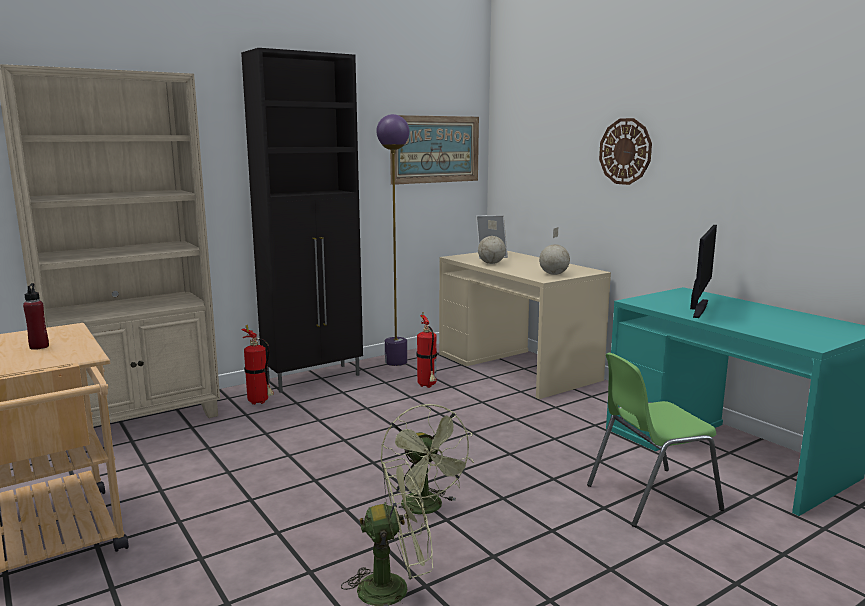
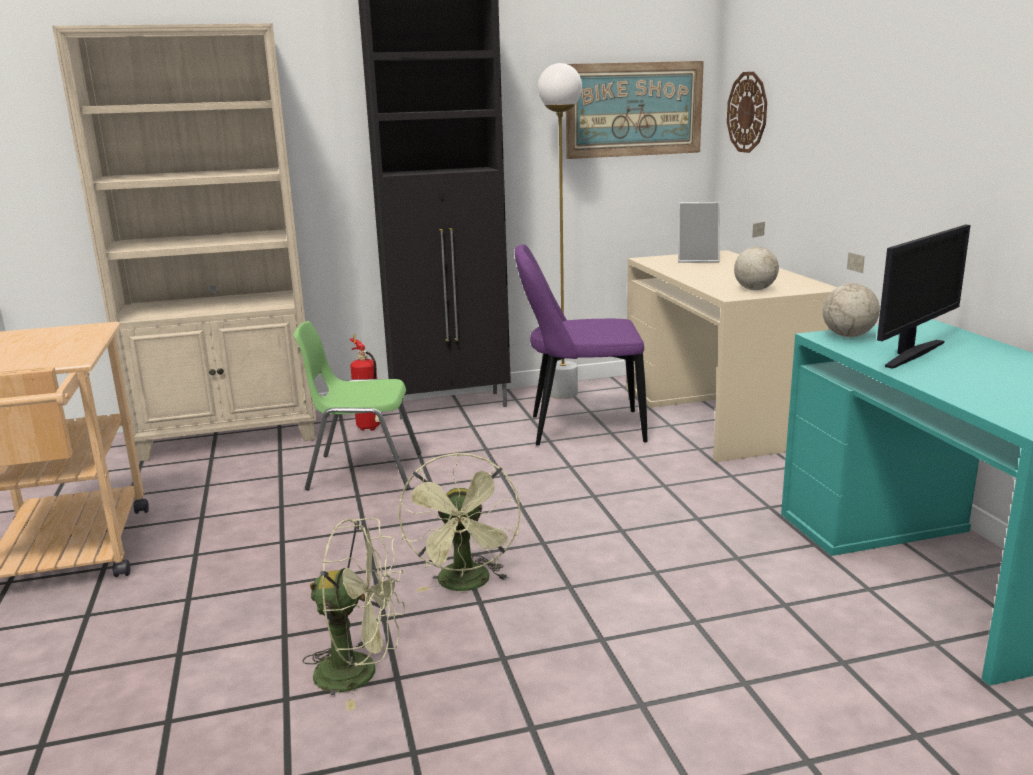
camera: 20 degrees right, 5 degrees up
(39, 346) = (45, 346): red bottle -> none
(396, 362) = (563, 394): purple floor lamp -> white floor lamp
(427, 386) = (580, 429): fire extinguisher -> purple chair
(491, 263) = (686, 270): globe -> globe (848, 336)
(625, 151) = (873, 108): wall clock -> wall clock (747, 112)
(650, 497) = (772, 618): green chair -> green chair (363, 471)

